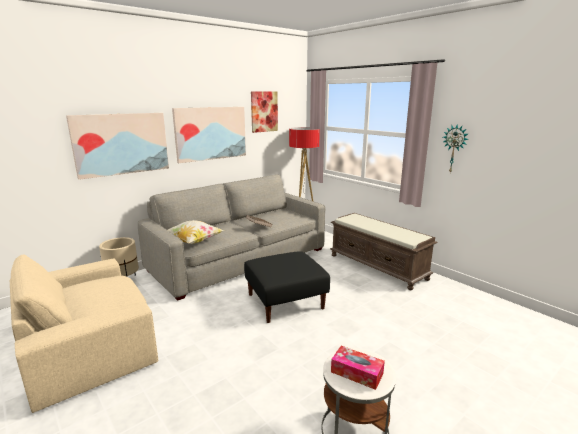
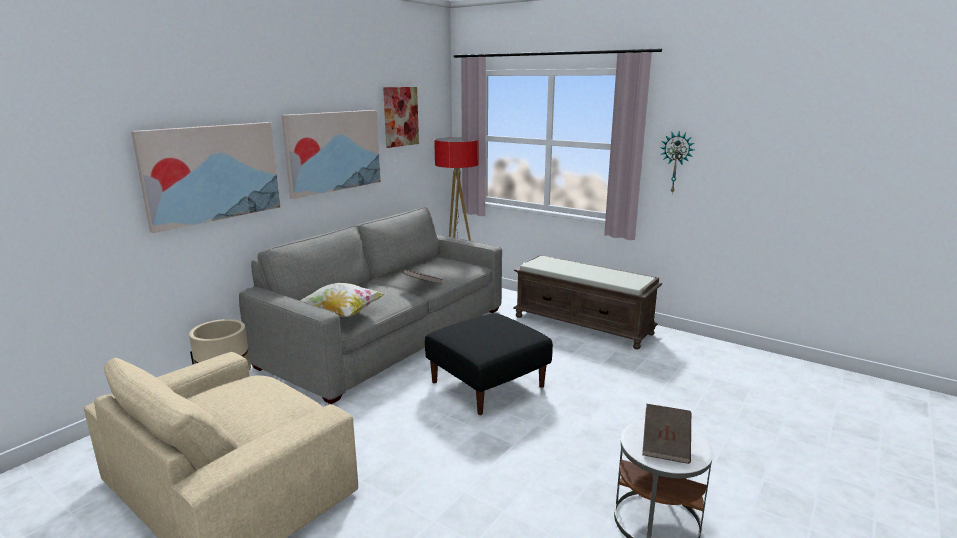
camera: 15 degrees left, 0 degrees up
(357, 373) = (665, 445): tissue box -> brown book

